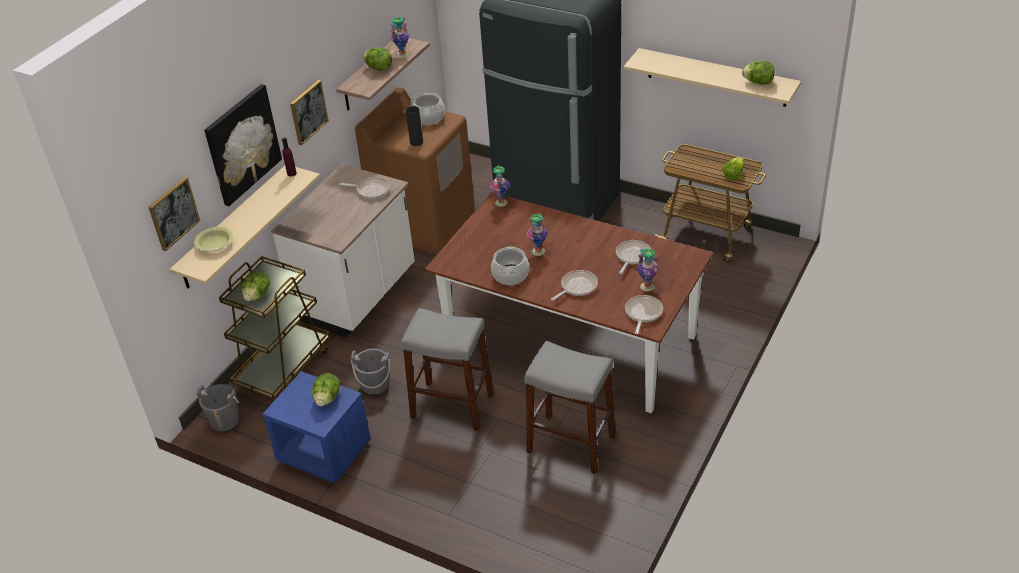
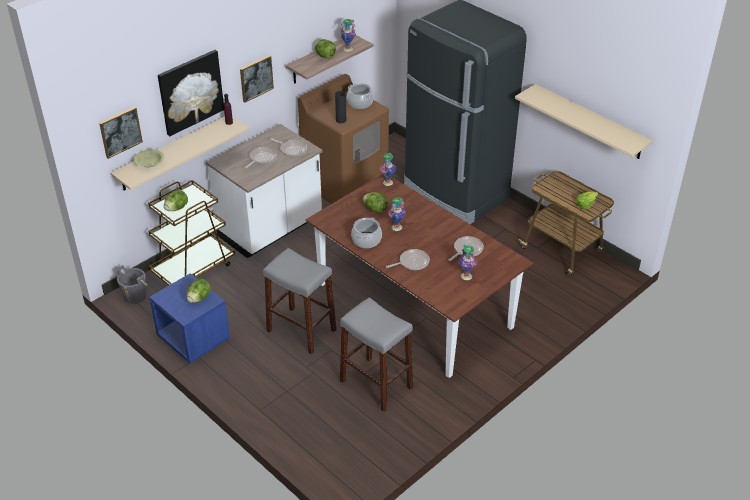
camera: 15 degrees right, 0 degrees up
(375, 384) = (252, 299): grey bucket -> none
(643, 313) = (452, 296): frying pan -> frying pan (262, 158)
(758, 82) = (616, 134): lettuce -> lettuce (375, 209)

